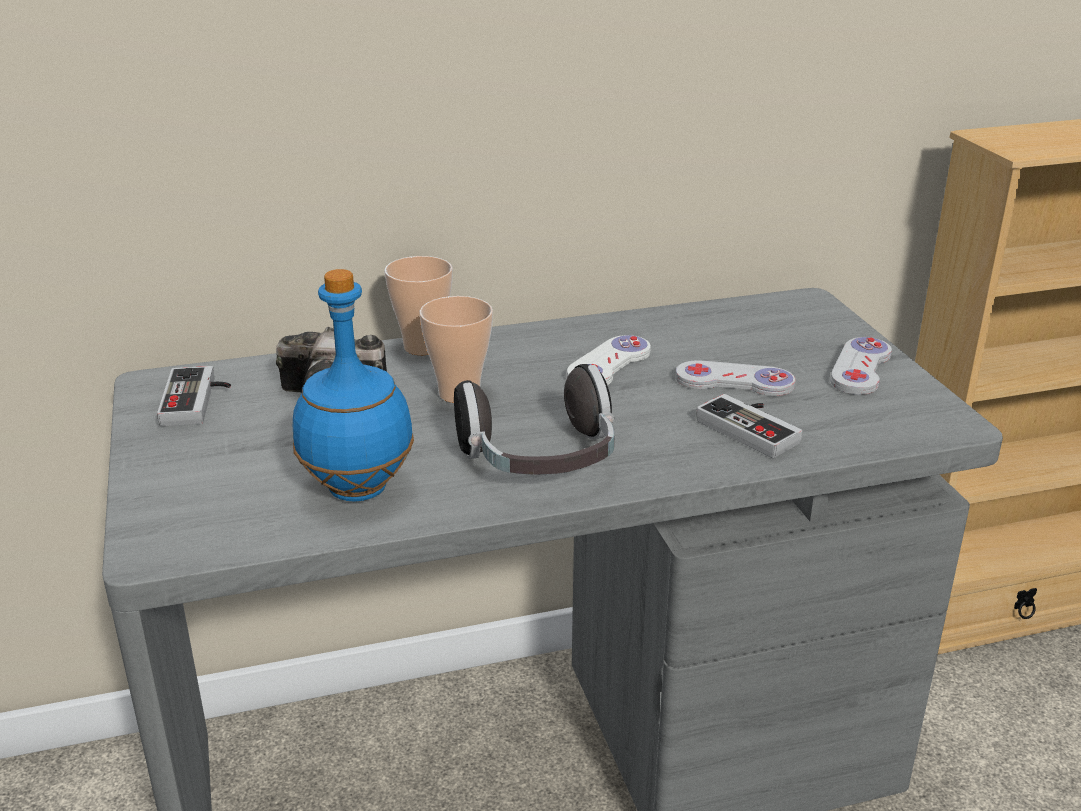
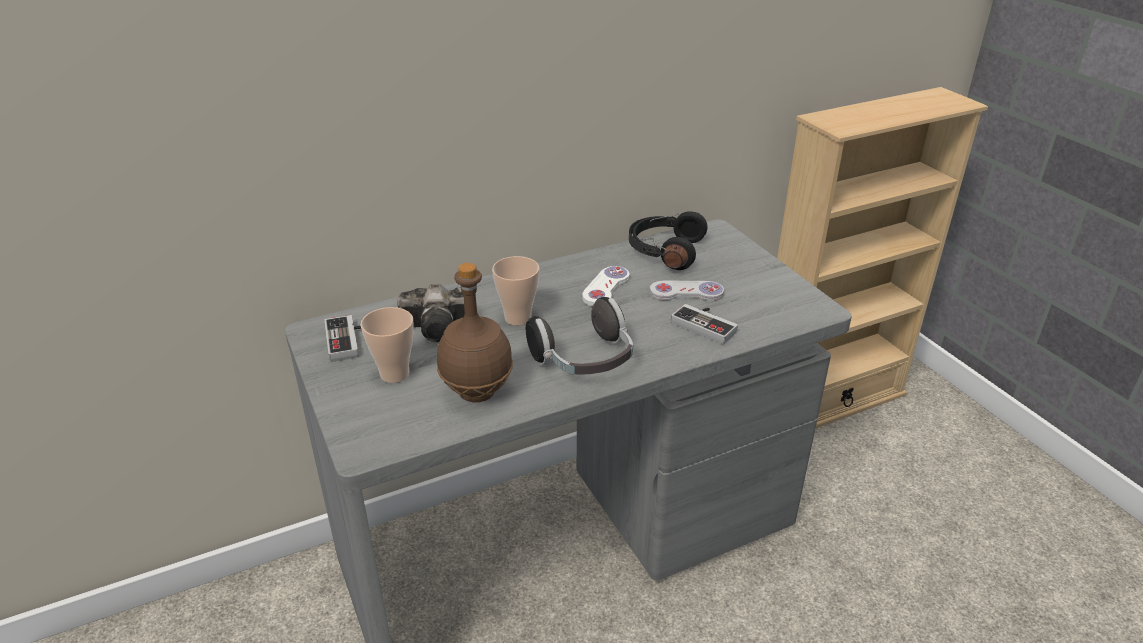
camera: 10 degrees left, 5 degrees up
(357, 488) = (477, 392): blue bottle -> brown bottle
(422, 347) = (482, 286): cup -> cup (394, 374)
(717, 323) = (664, 251): none -> black headphones
(860, 368) = (759, 276): white game controller -> none

